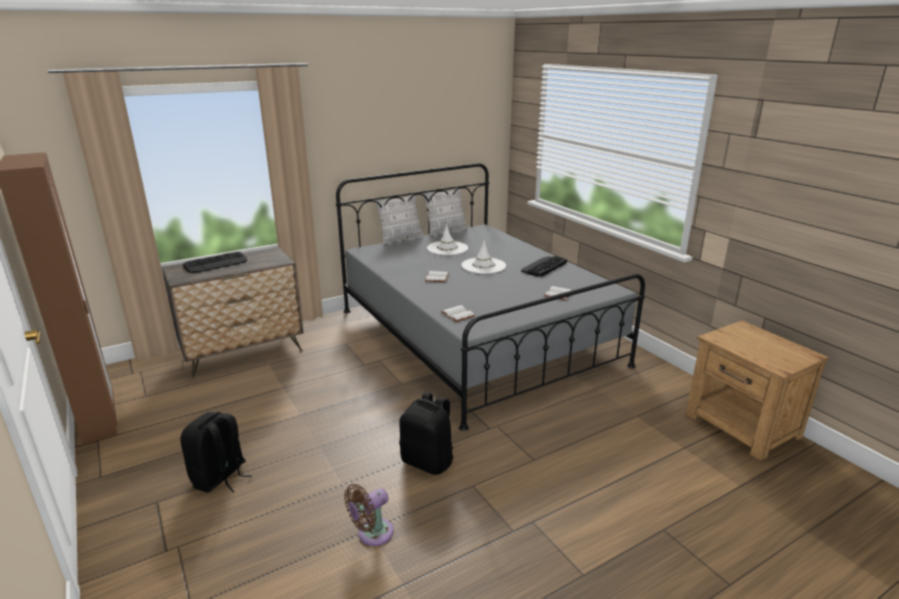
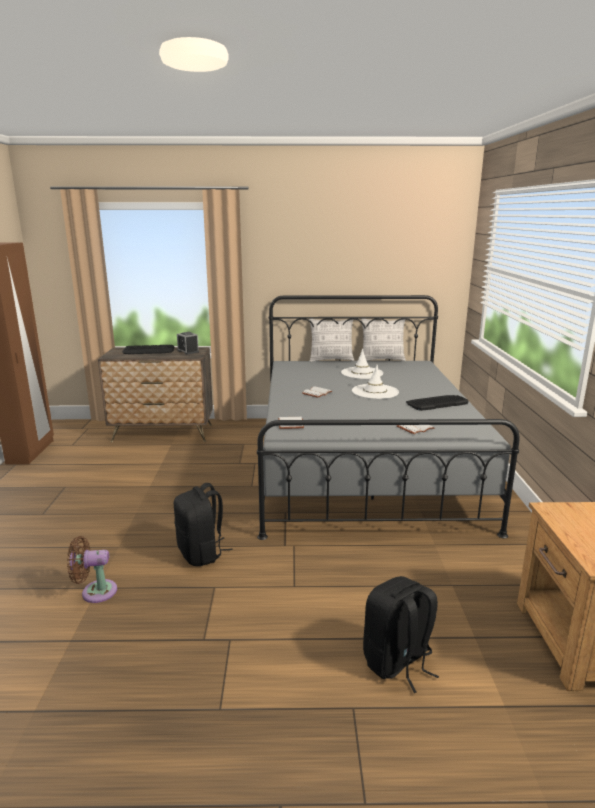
camera: 30 degrees right, 5 degrees down
(220, 477) = (50, 512): black backpack -> black backpack (398, 662)
(265, 256) = (188, 351): none -> alarm clock

